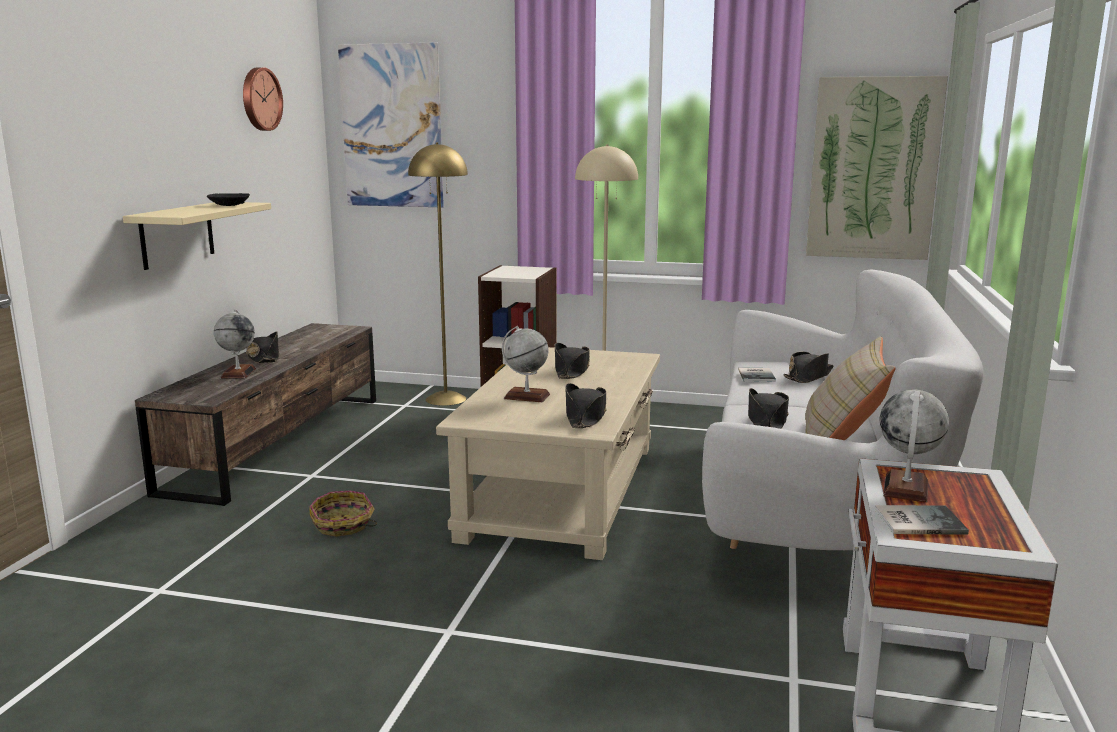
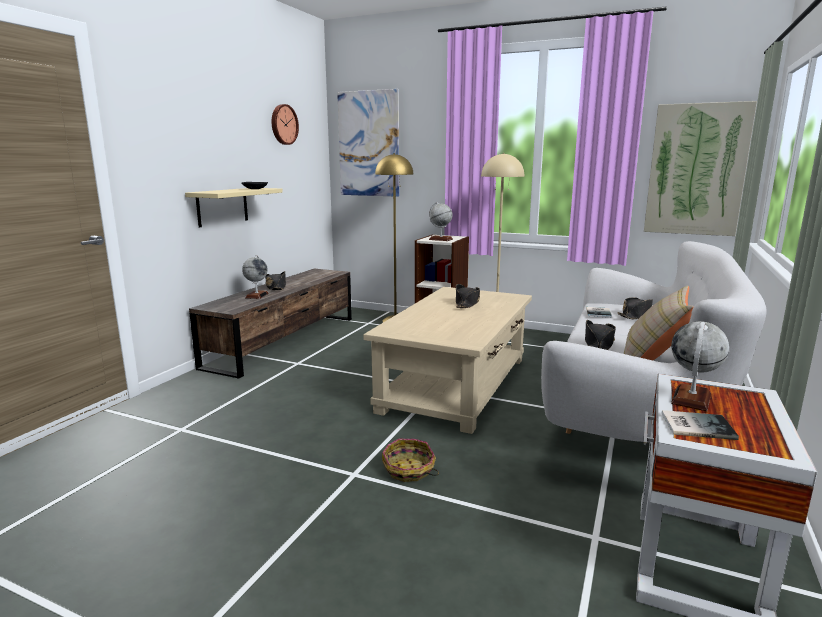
camera: 10 degrees right, 0 degrees up
(343, 525) = (307, 396): basket -> basket (409, 470)
(526, 396) = (430, 318): globe -> globe (440, 239)
(585, 416) = (466, 333): black hat -> none

